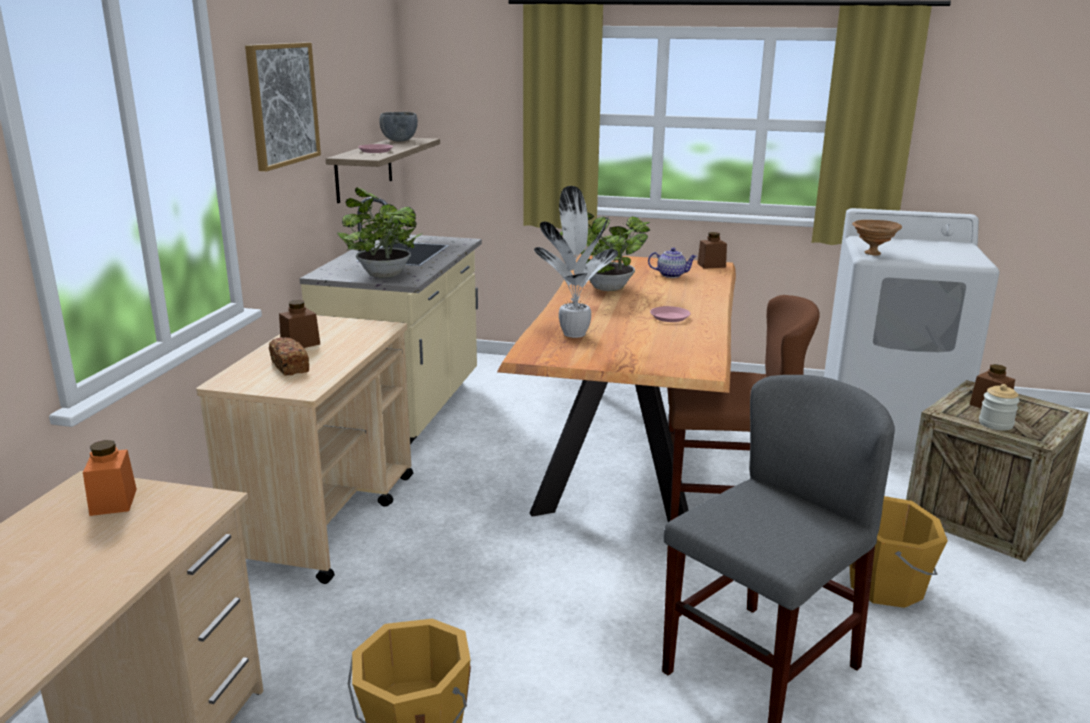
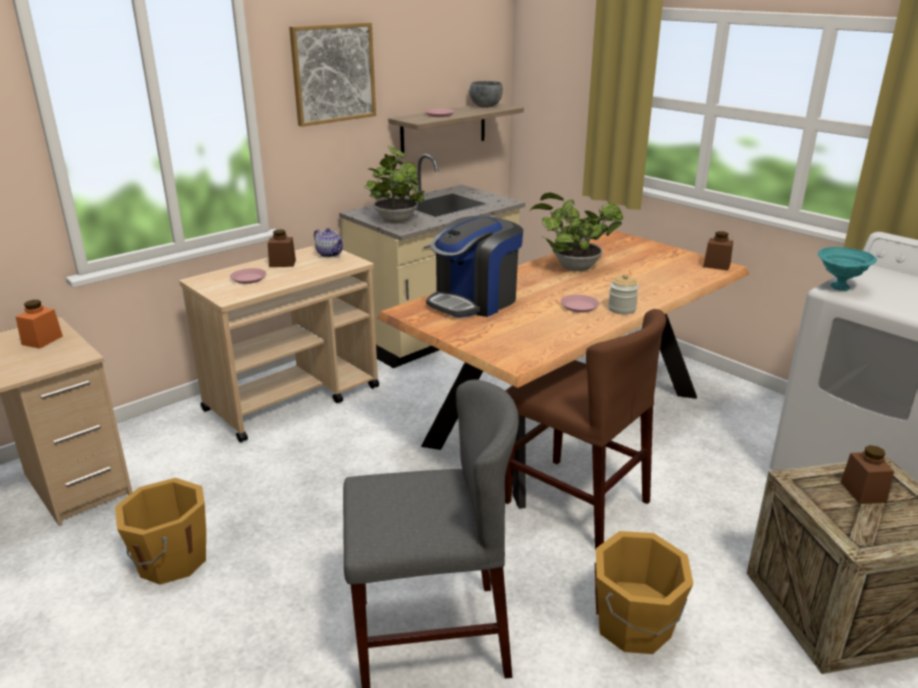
camera: 35 degrees right, 5 degrees up
(290, 367) = (249, 279): bread -> pink plate
(574, 333) = (474, 301): potted plant -> coffee machine
(671, 275) = (658, 267): teapot -> teapot (330, 254)
(873, 254) = (839, 288): brown bowl -> turquoise bowl
(995, 424) = (834, 512): jar -> jar (621, 309)

